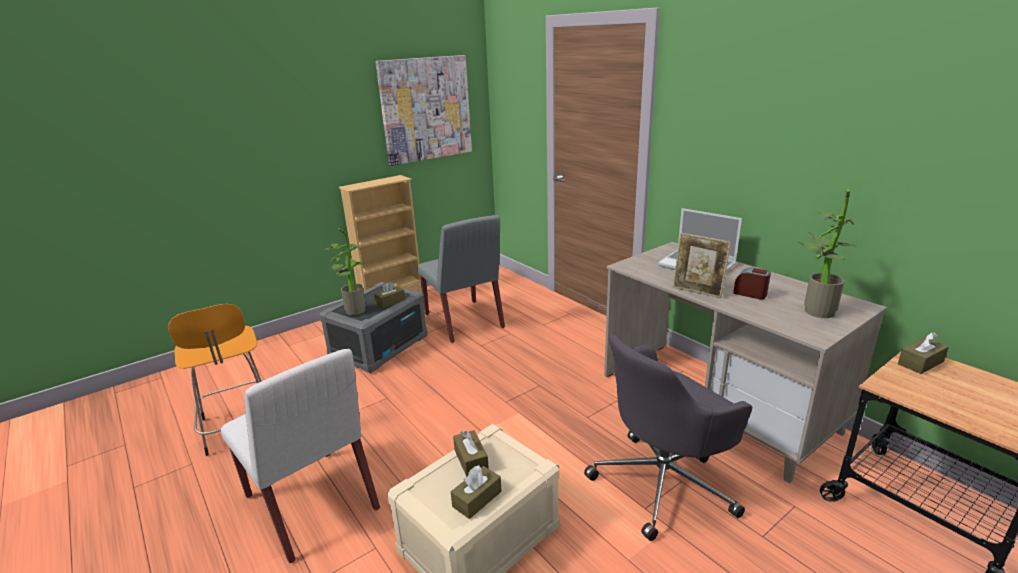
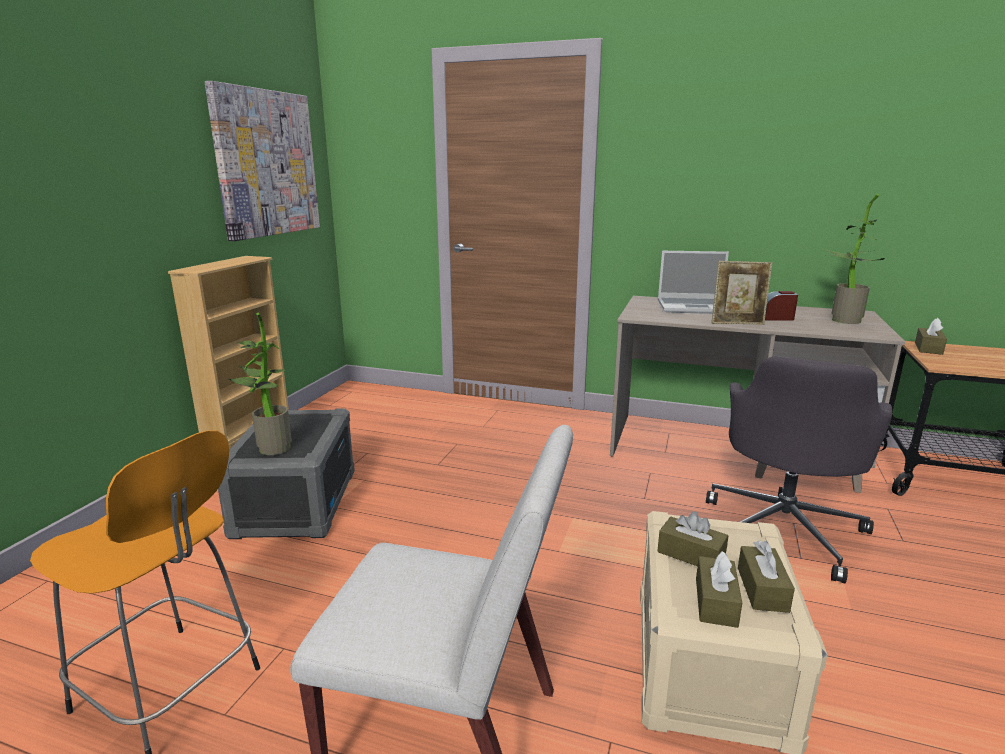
camera: 35 degrees left, 5 degrees down
(390, 302) = (315, 427): brown tissue box -> brown tissue box (716, 602)
(464, 321) = (383, 445): grey chair -> none

